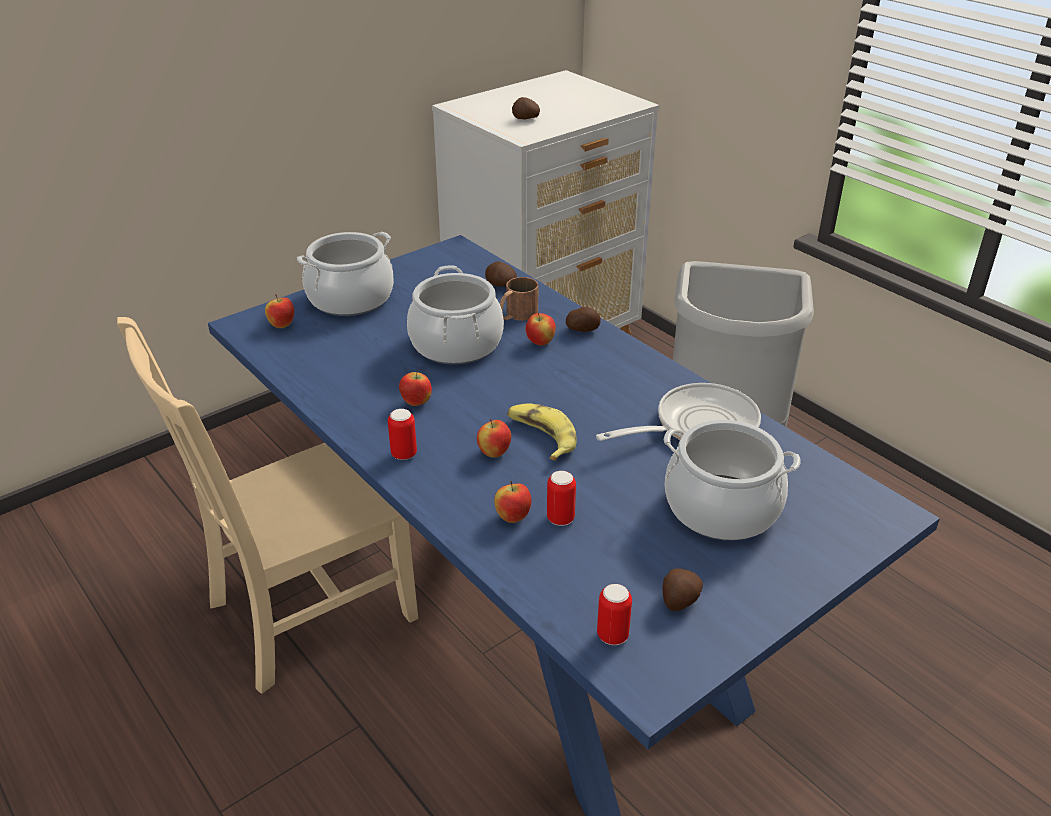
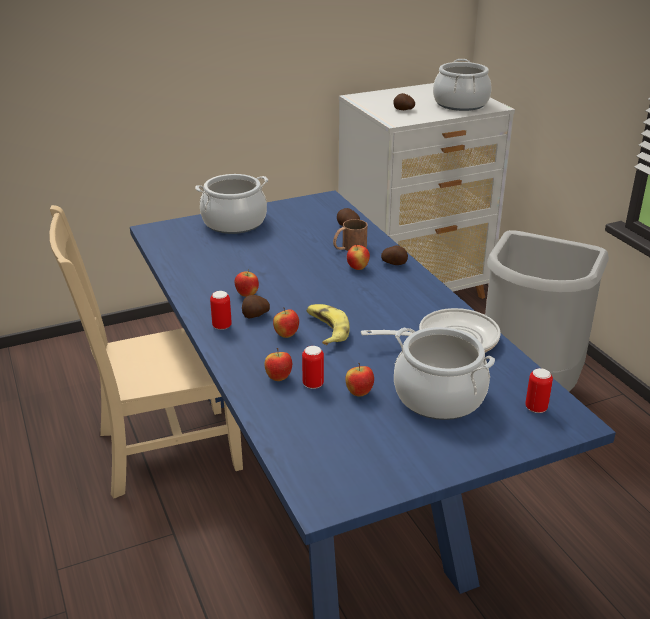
camera: 15 degrees right, 5 degrees down
(282, 325) = (178, 234): apple -> apple (359, 393)
(456, 344) = (295, 261): cooking pot -> cooking pot (461, 104)
(612, 635) = (312, 465): can -> can (536, 408)
(678, 601) = (373, 452): potato -> potato (255, 315)

